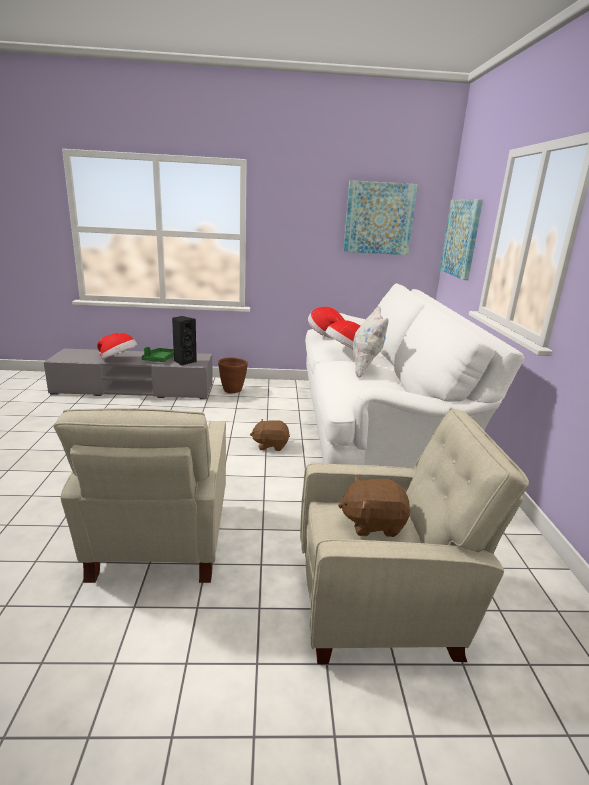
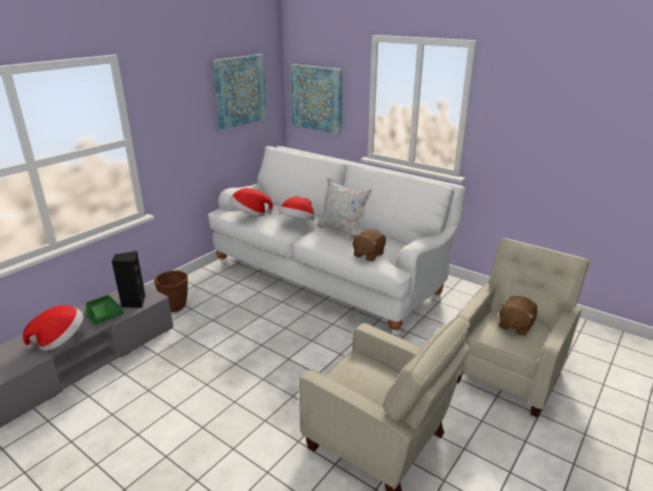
camera: 50 degrees left, 5 degrees up
(270, 445) = (298, 331): brown plush toy -> brown plush toy (368, 255)

